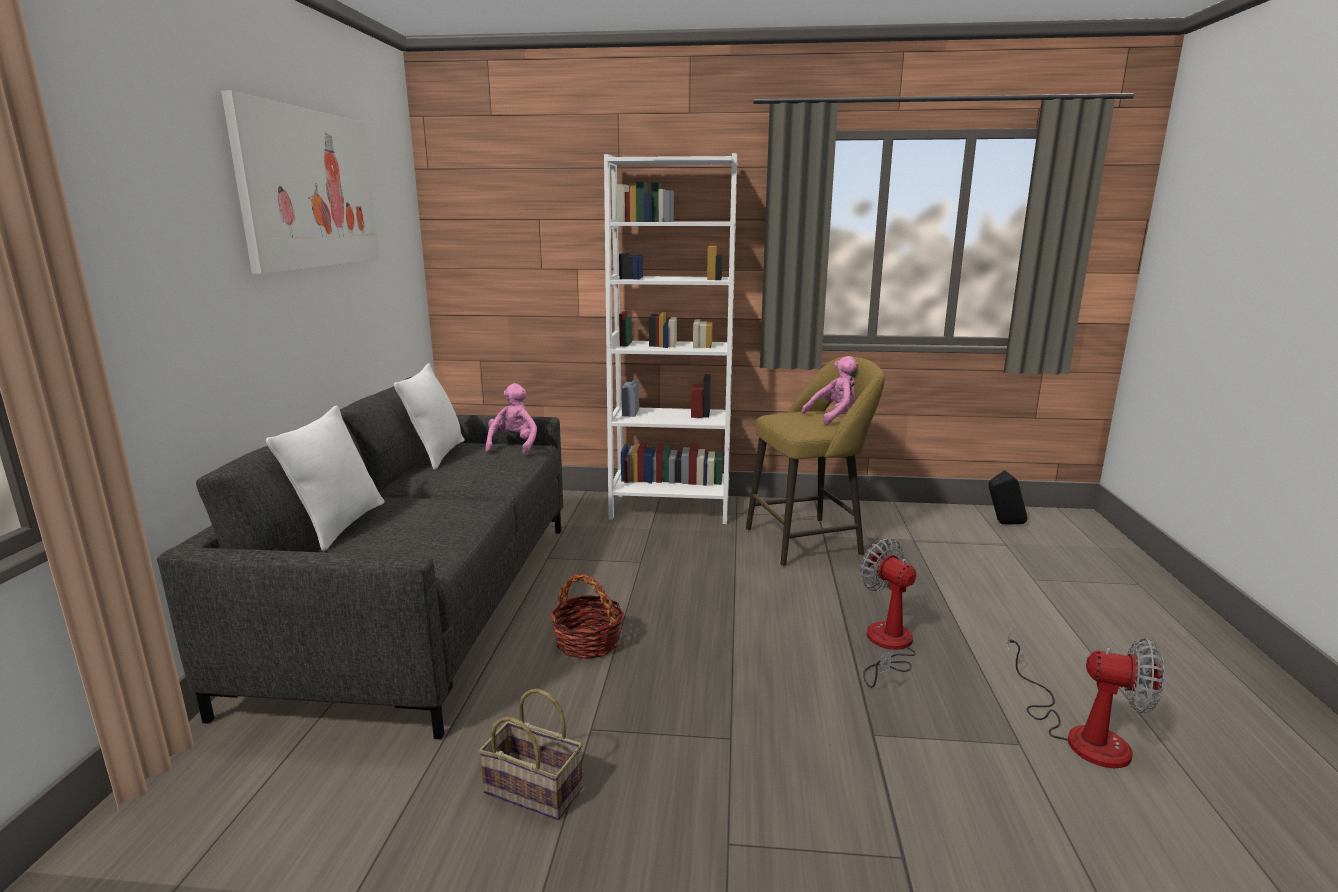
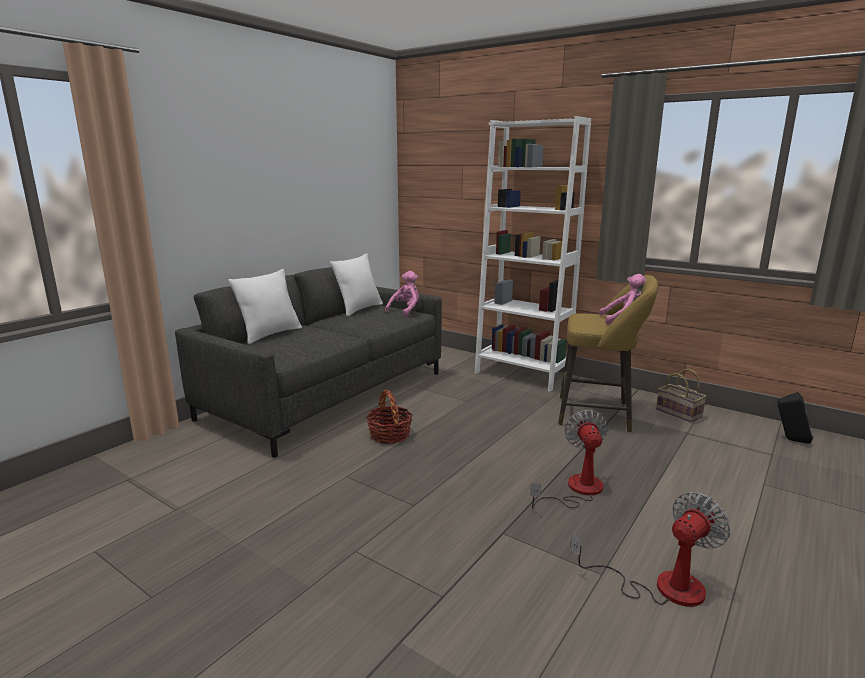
camera: 30 degrees right, 0 degrees up
(309, 189) = (304, 147): picture -> none
(536, 790) = (292, 493): basket -> basket (680, 413)
(1081, 733) = (661, 586): fan -> fan turned 90 degrees counterclockwise

